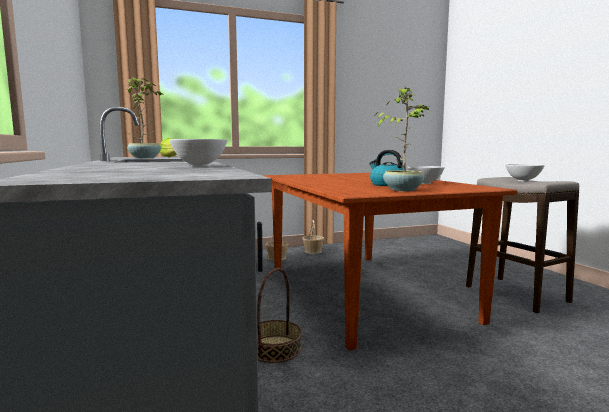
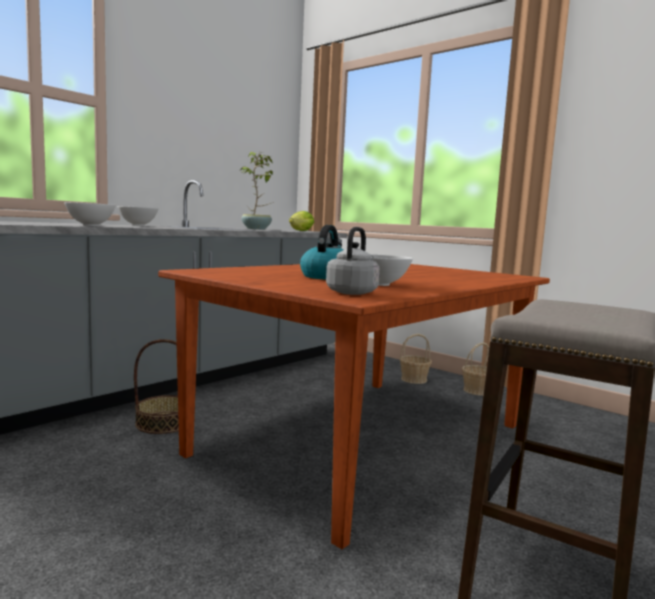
camera: 60 degrees right, 0 degrees up
(403, 190) = (262, 278): potted plant -> none
(466, 187) = (353, 292): none -> grey kettle
(523, 180) = (558, 313): white bowl -> white bowl (138, 225)

